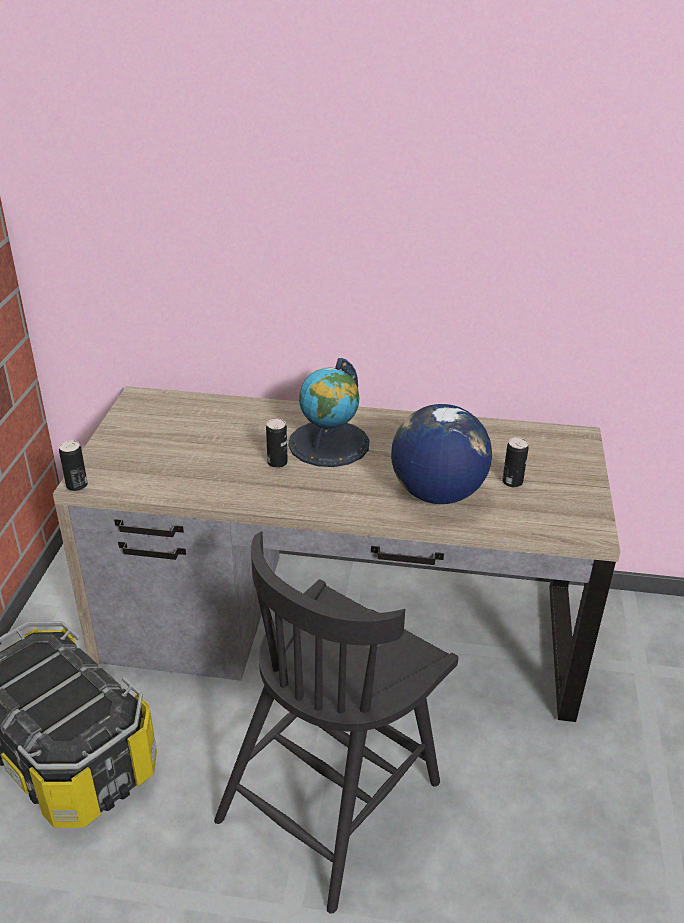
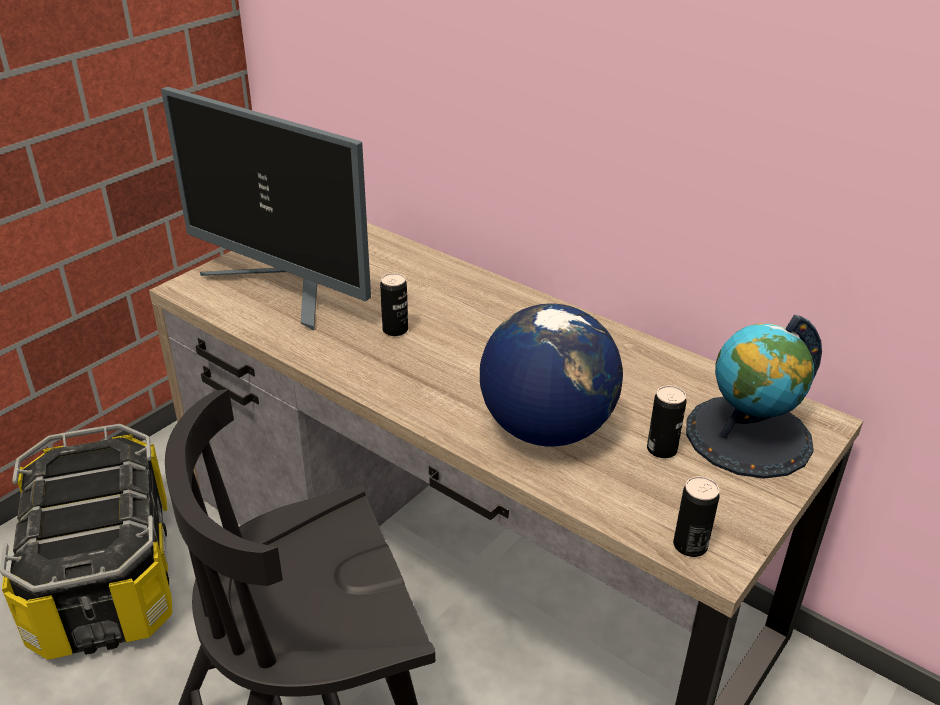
camera: 30 degrees right, 0 degrees up
(77, 485) = (177, 289): can -> can (690, 545)
(163, 459) = (283, 289): none -> monitor
(329, 443) = (474, 327): globe -> globe (748, 436)

